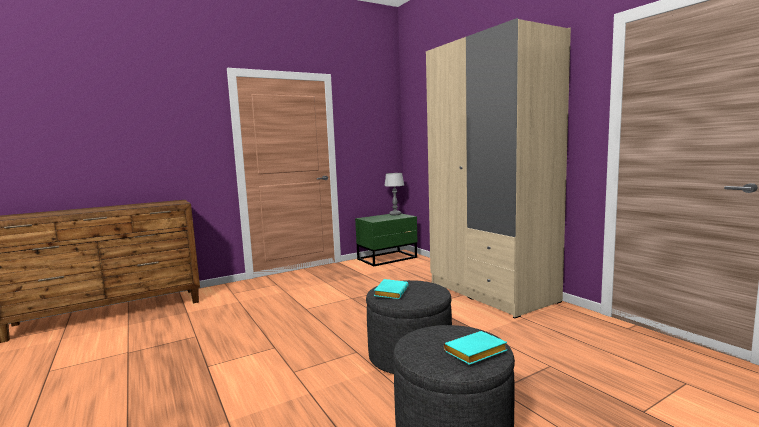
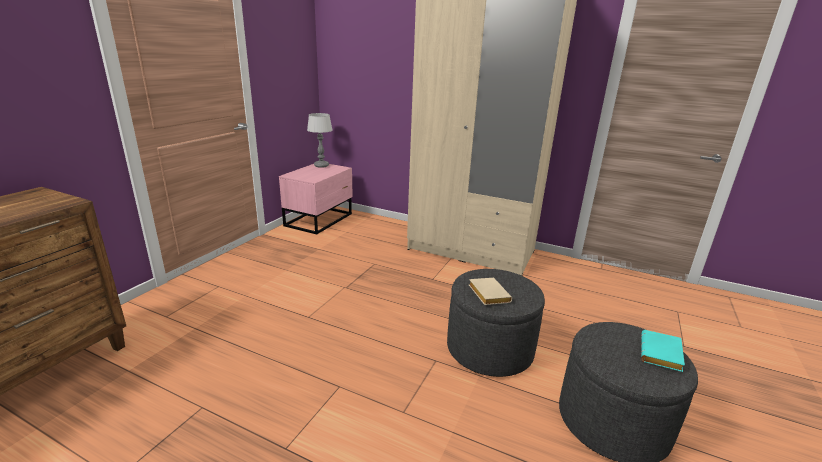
camera: 35 degrees left, 15 degrees up
(388, 258) = (320, 220): green nightstand -> pink nightstand
(390, 292) = (487, 294): turquoise book -> beige book

